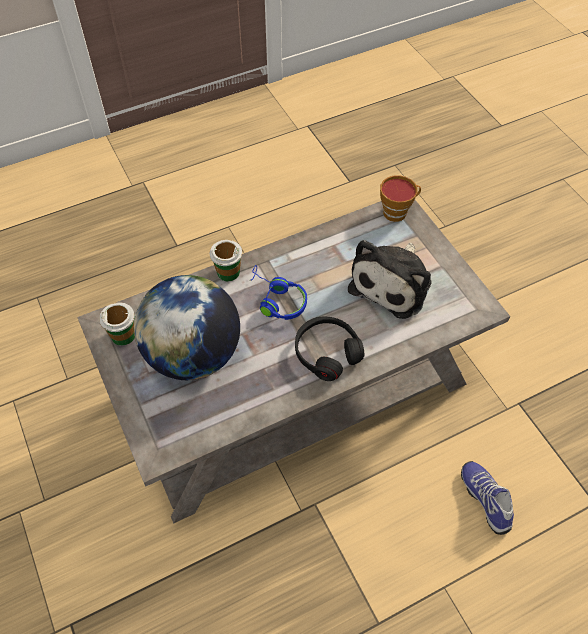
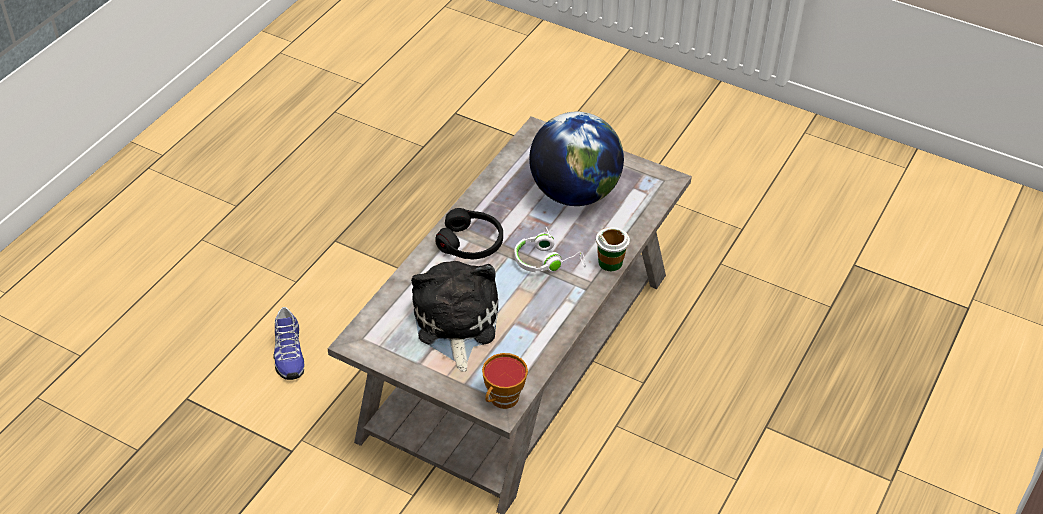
camera: 145 degrees right, 10 degrees down
(123, 335) = (641, 180): cup -> none
(276, 300) = (547, 261): blue headphones -> white headphones
(486, 499) = (288, 354): shoe -> shoe turned 45 degrees clockwise

